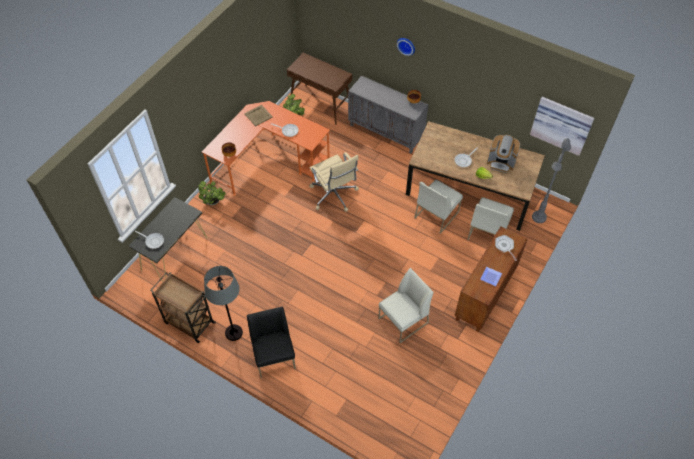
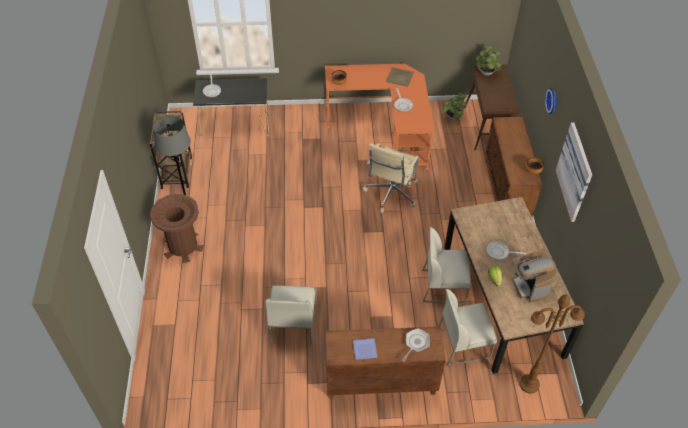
camera: 55 degrees right, 5 degrees down
(214, 202) = (308, 119): potted plant -> potted plant (486, 73)
(274, 356) = (183, 247): black chair -> brown trash can
(386, 132) = (506, 192): grey cabinet -> brown cabinet
(403, 321) = (292, 324): white chair -> white chair turned 75 degrees clockwise
(539, 217) = (529, 384): grey floor lamp -> brown floor lamp
(562, 124) = (604, 293): picture -> picture (576, 172)

